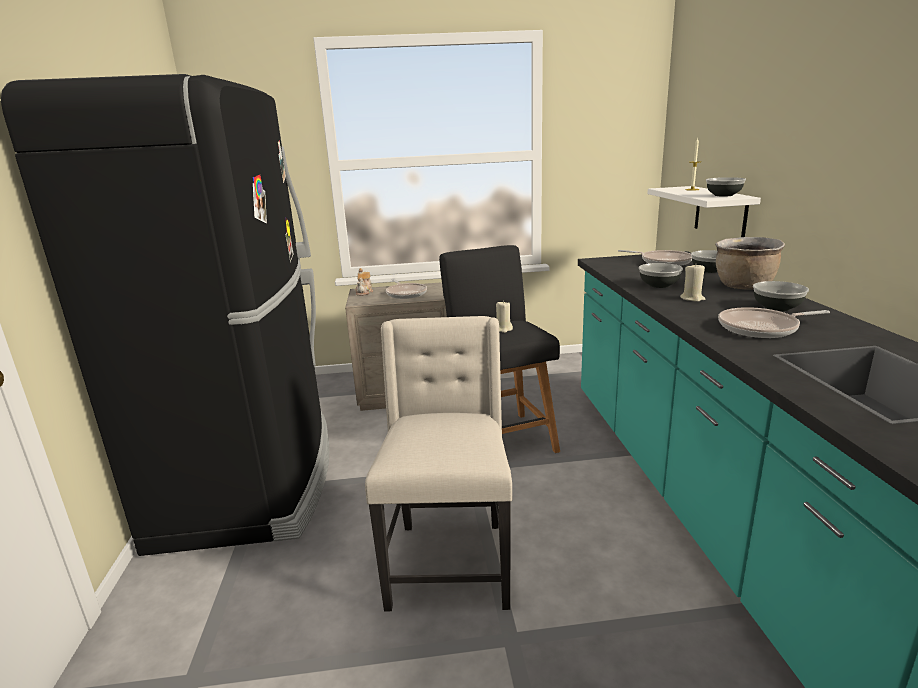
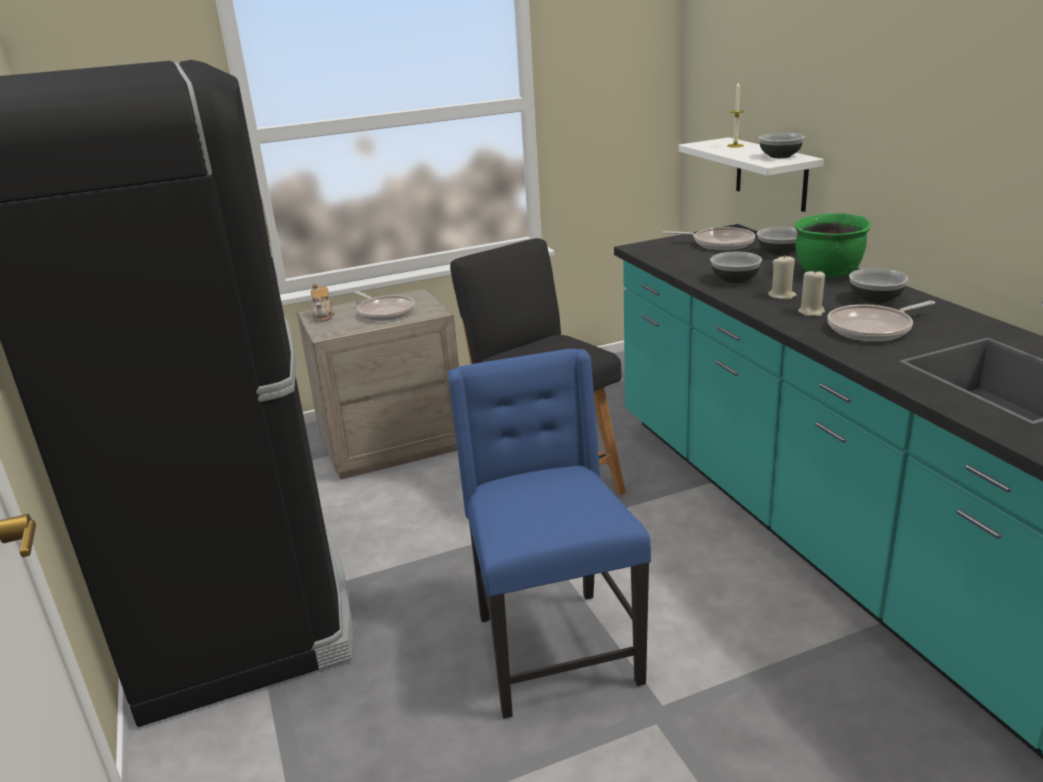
camera: 15 degrees left, 5 degrees up
(449, 562) = (553, 648): beige chair -> blue chair
(503, 329) = (549, 351): beige candle -> beige candle (811, 312)
(743, 287) = (828, 273): brown cooking pot -> green cooking pot

